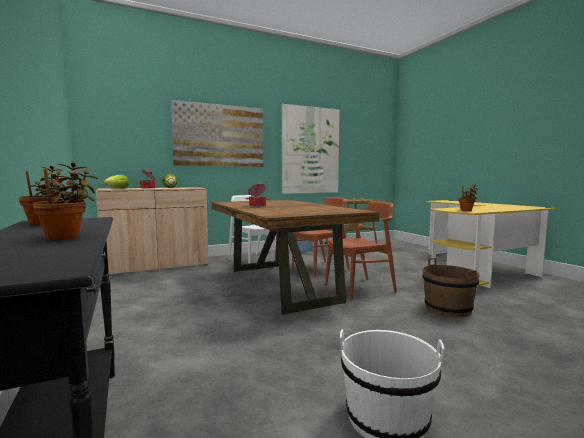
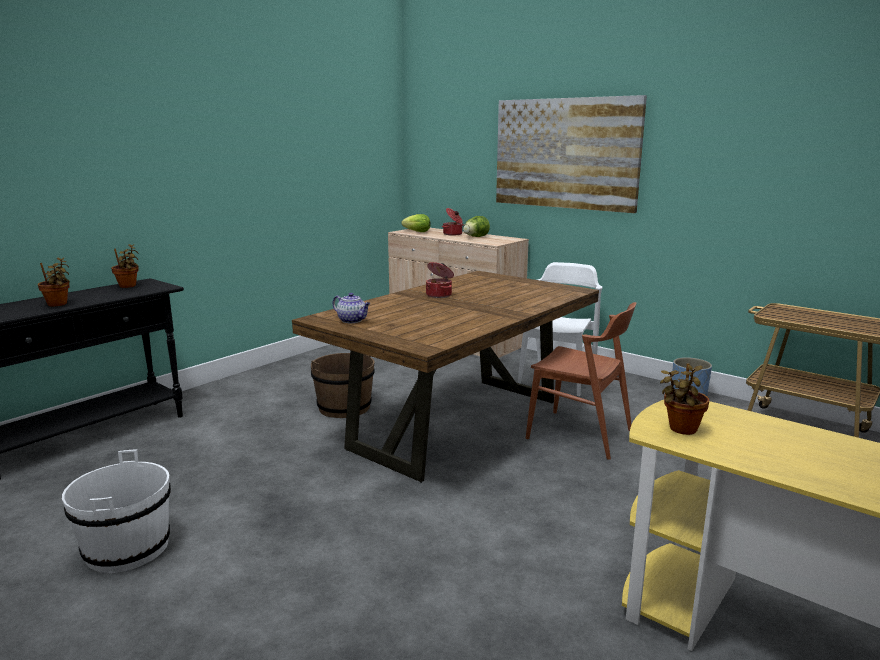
camera: 65 degrees right, 10 degrees up
(291, 213) = (352, 320): none -> teapot
(310, 150) = (756, 181): picture -> none
(360, 288) = (504, 484): brown chair -> none
(448, 309) = (471, 582): brown bucket -> brown bucket (344, 407)

